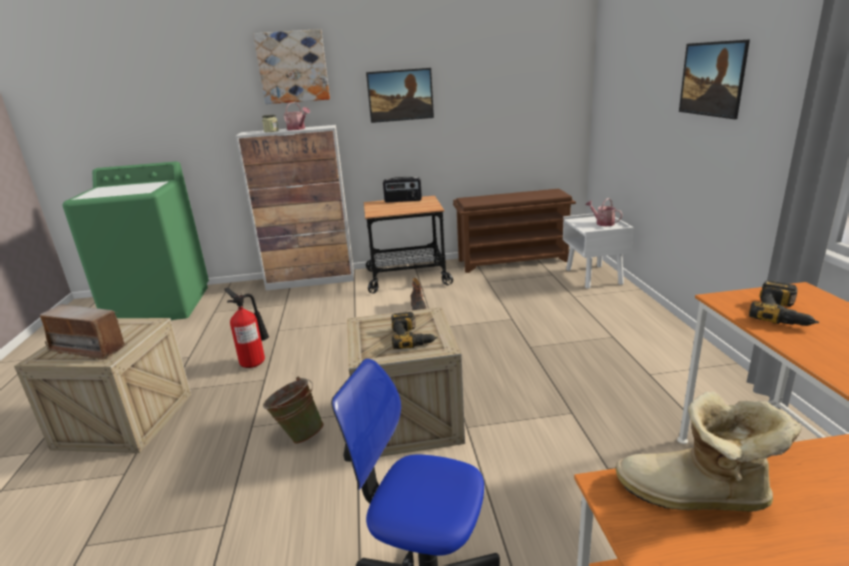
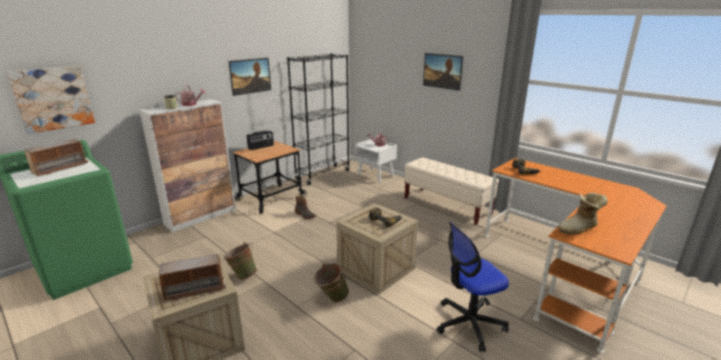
camera: 40 degrees left, 0 degrees up
(130, 187) = (60, 168): none -> radio
(255, 362) = (242, 275): fire extinguisher -> green bucket
(293, 67) = (177, 58): picture -> picture (53, 98)
(513, 260) = (323, 175): brown shoe rack -> black bookcase
(664, 358) = (446, 206): none -> beige bench

